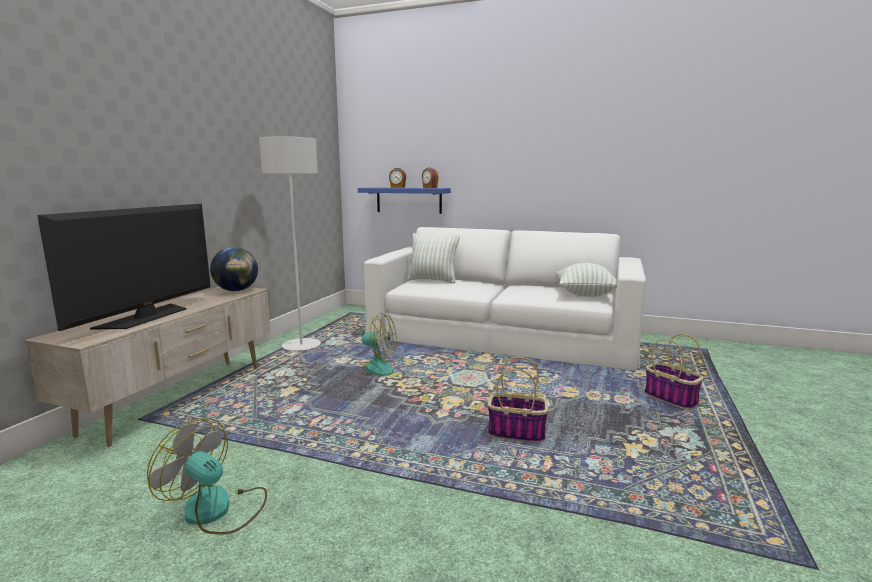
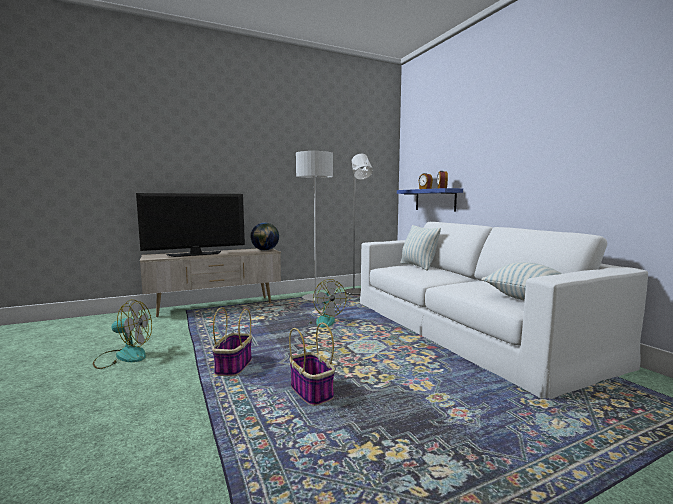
camera: 45 degrees right, 5 degrees down
(217, 510) = (123, 356): fan -> fan turned 105 degrees clockwise
(338, 328) = (358, 294): none -> grey floor lamp
(672, 399) = (523, 440): basket -> basket (233, 367)

